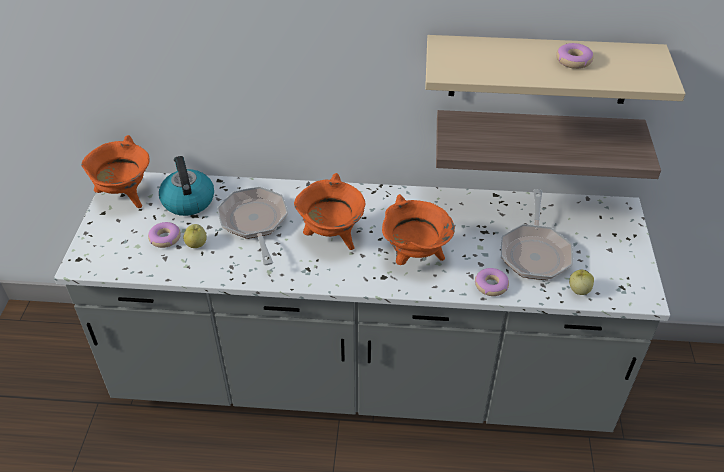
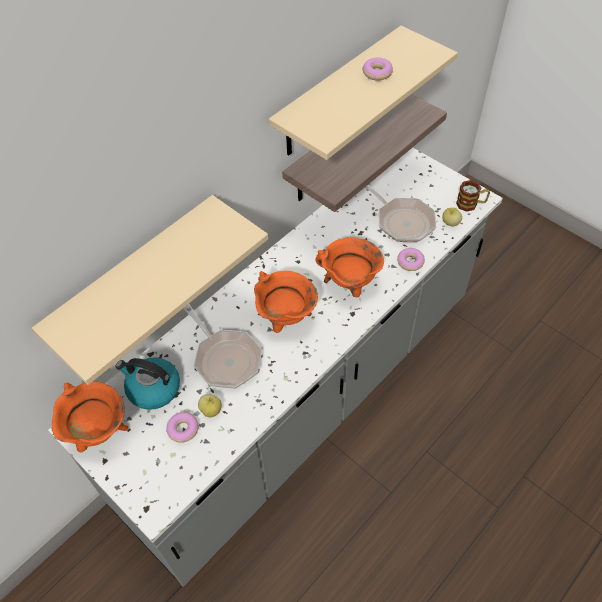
camera: 50 degrees left, 10 degrees up
(231, 94) = (135, 277): none -> beige shelf
(254, 223) = (225, 358): frying pan -> frying pan turned 150 degrees counterclockwise
(625, 293) = (471, 204): none -> mug

